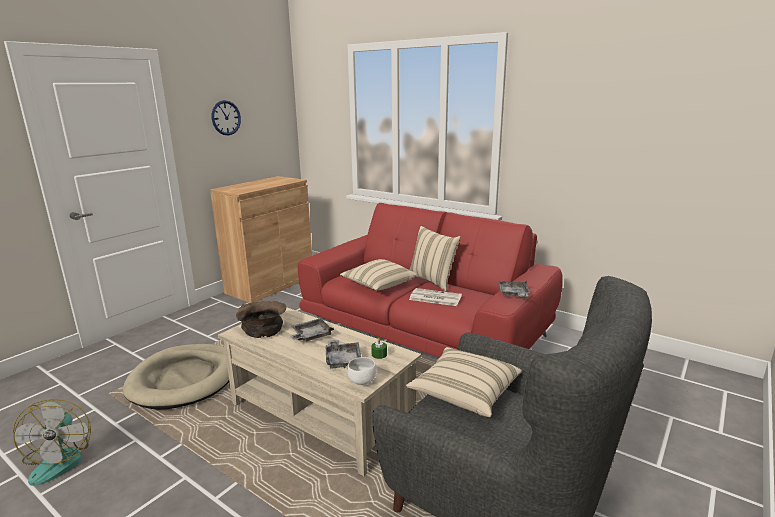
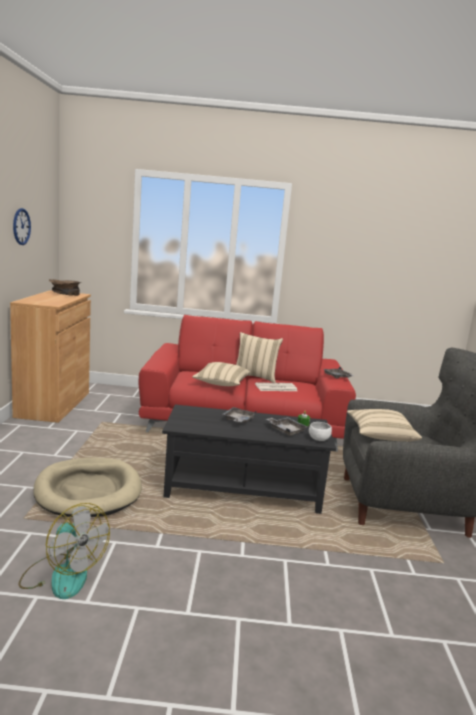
camera: 35 degrees left, 5 degrees down
(263, 328) = (192, 420): brown bowl -> brown bowl (65, 294)
(320, 415) = (243, 488): beige coffee table -> black coffee table

